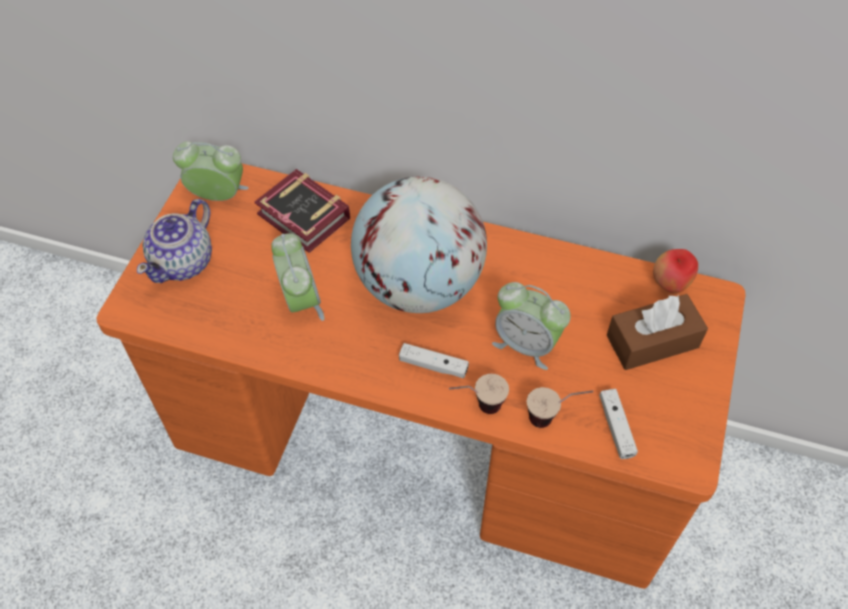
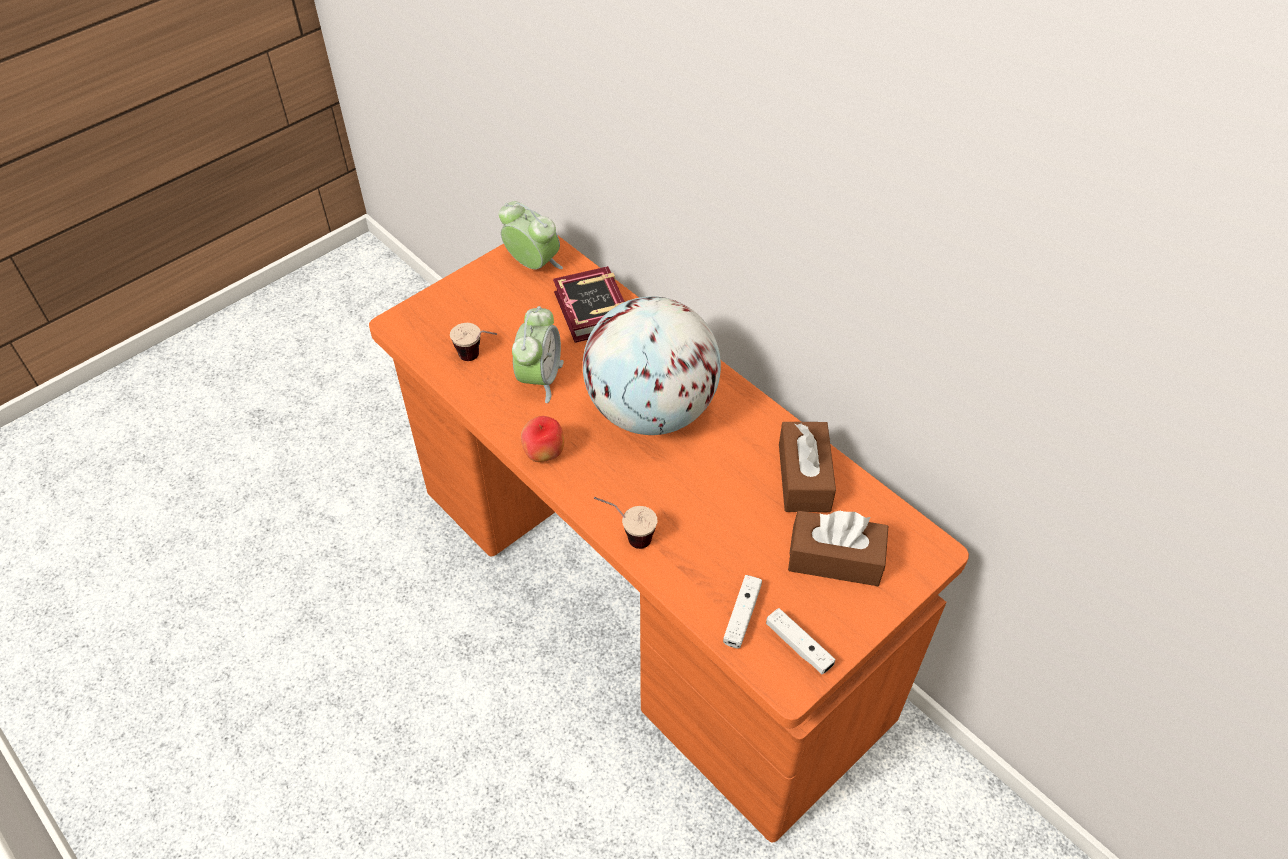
camera: 30 degrees right, 5 degrees down
(184, 262) = (467, 306): teapot -> none
(433, 365) = (614, 483): white game controller -> white game controller (798, 646)
(526, 344) = (711, 505): alarm clock -> none
(554, 418) = (689, 579): cup -> cup (479, 359)
(582, 284) = (804, 477): none -> brown tissue box
(670, 284) = (893, 517): apple -> apple (544, 454)

